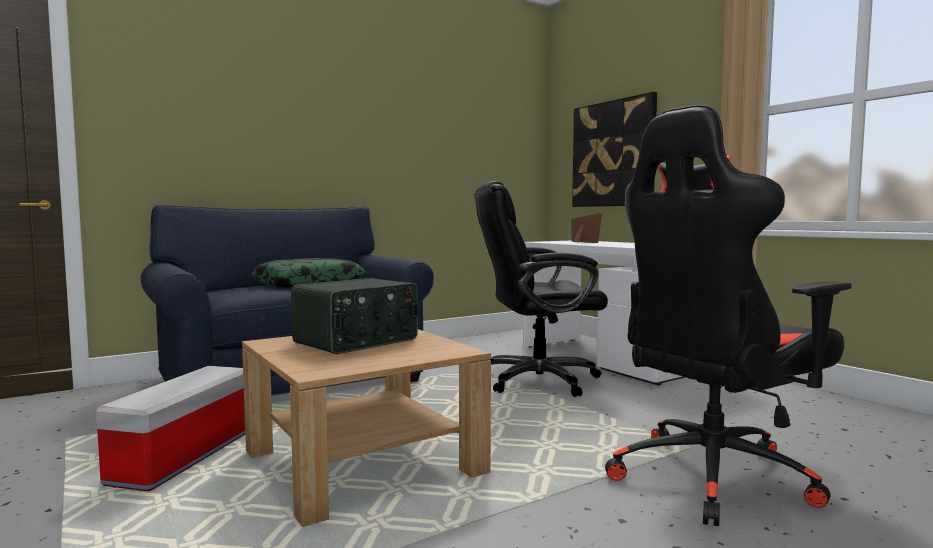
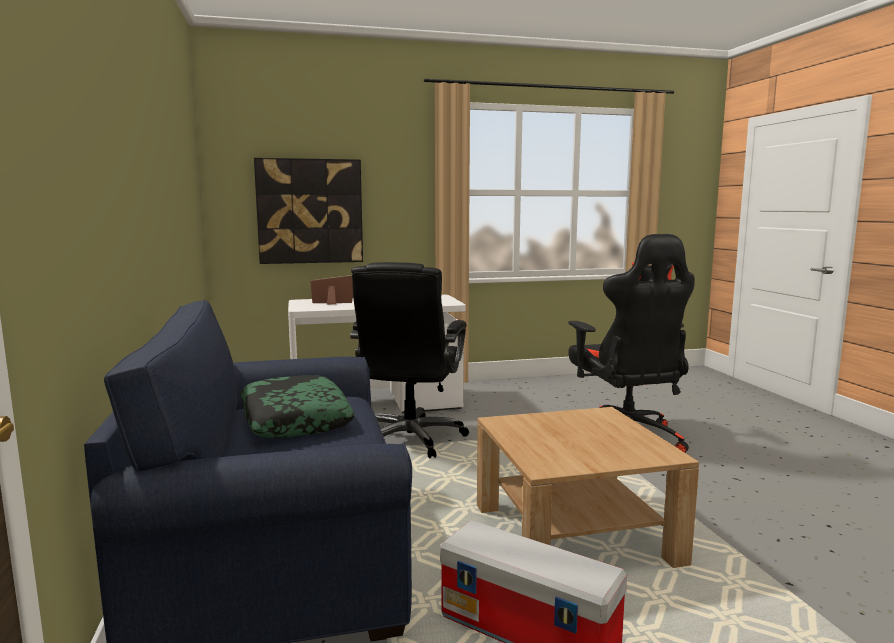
camera: 70 degrees left, 5 degrees up
(357, 341) = (557, 436): radio -> none

